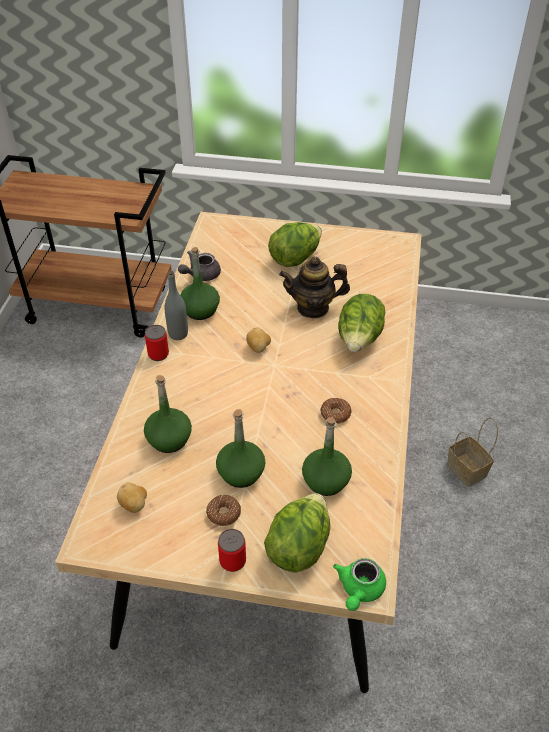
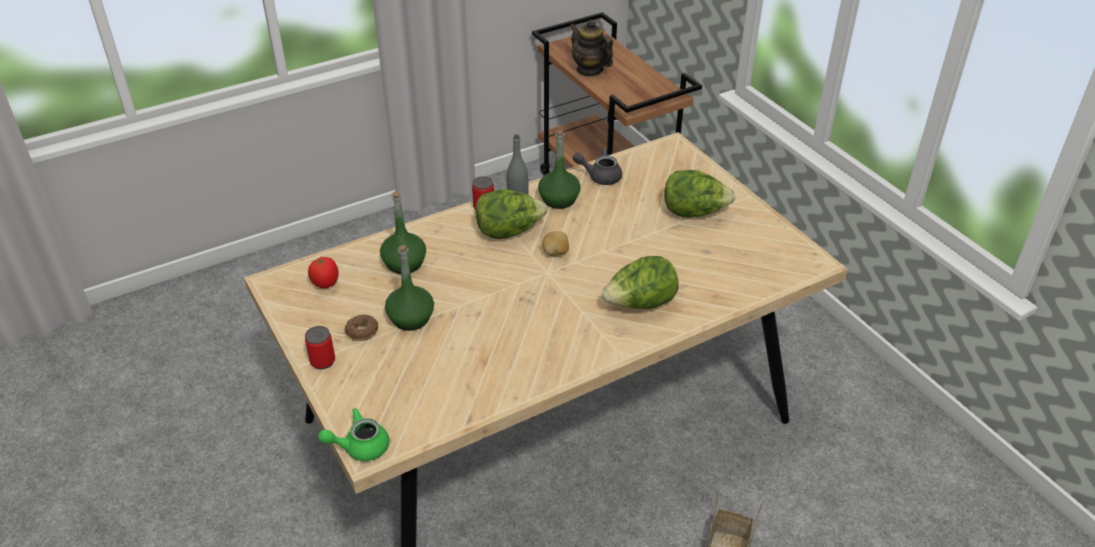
camera: 50 degrees right, 5 degrees down
(134, 505) = (326, 283): potato -> tomato
(298, 547) = (370, 389): lettuce -> lettuce (509, 231)
(313, 308) = (644, 256): teapot -> teapot (589, 70)
(326, 481) = (452, 369): green bottle -> none
(335, 414) = (533, 336): donut -> none

